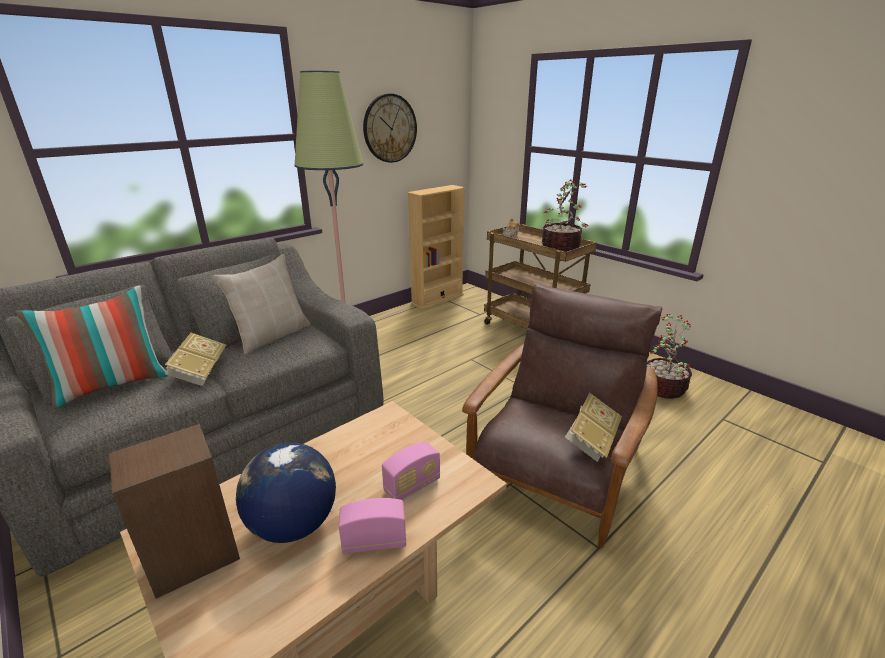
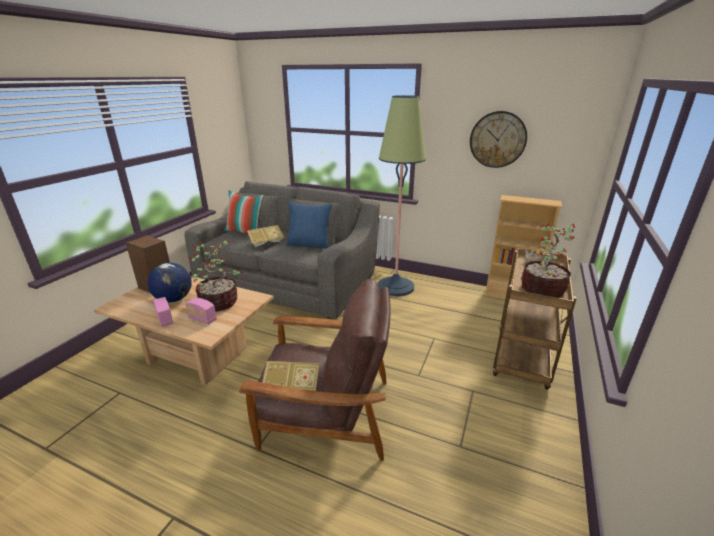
camera: 65 degrees right, 0 degrees up
(271, 336) = (309, 244): beige pillow -> blue pillow
(662, 387) = (507, 477): potted plant -> potted plant (220, 302)

